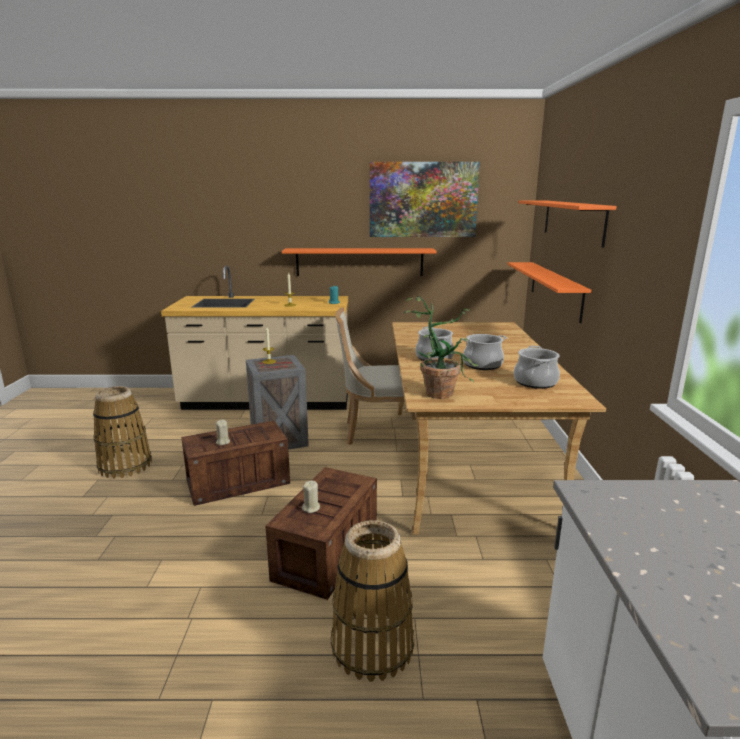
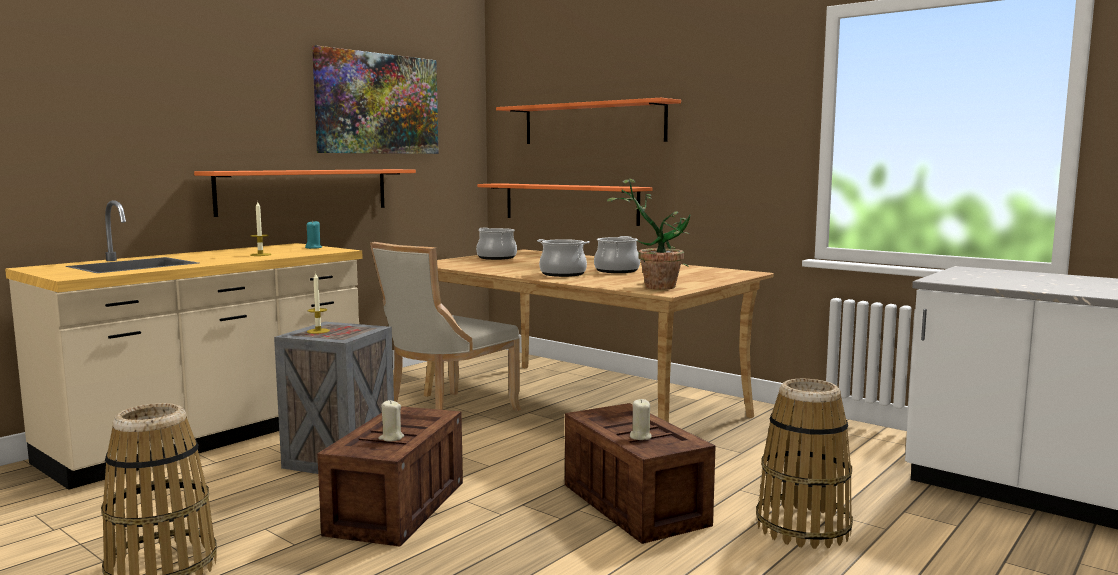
camera: 50 degrees left, 10 degrees down
(535, 382) = (690, 271): cooking pot -> cooking pot (497, 257)

